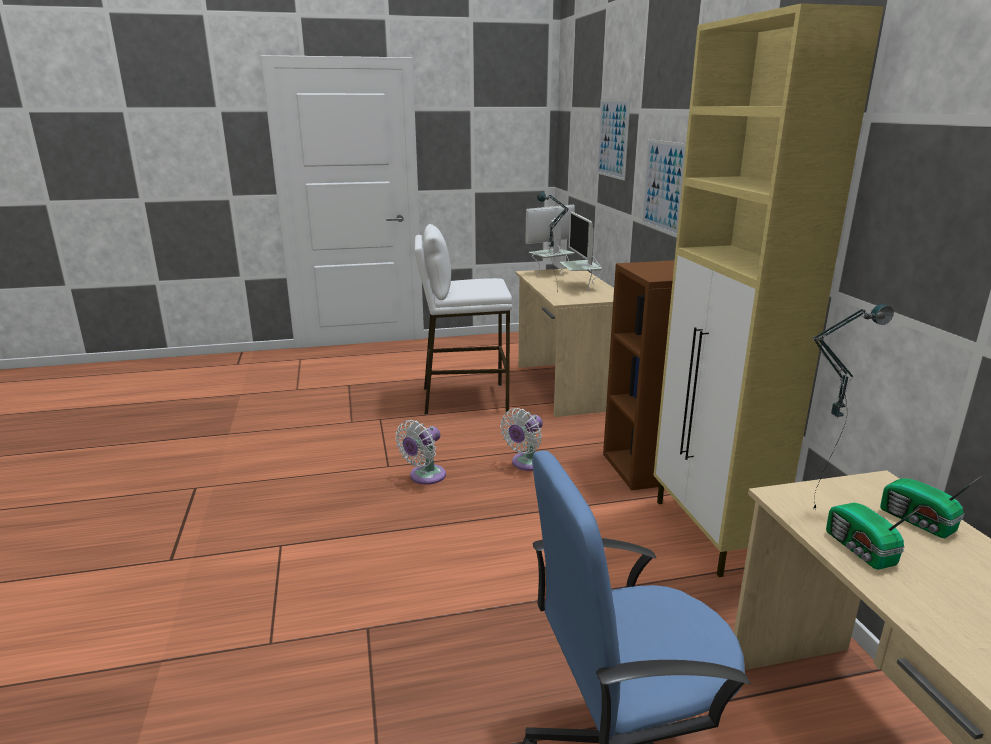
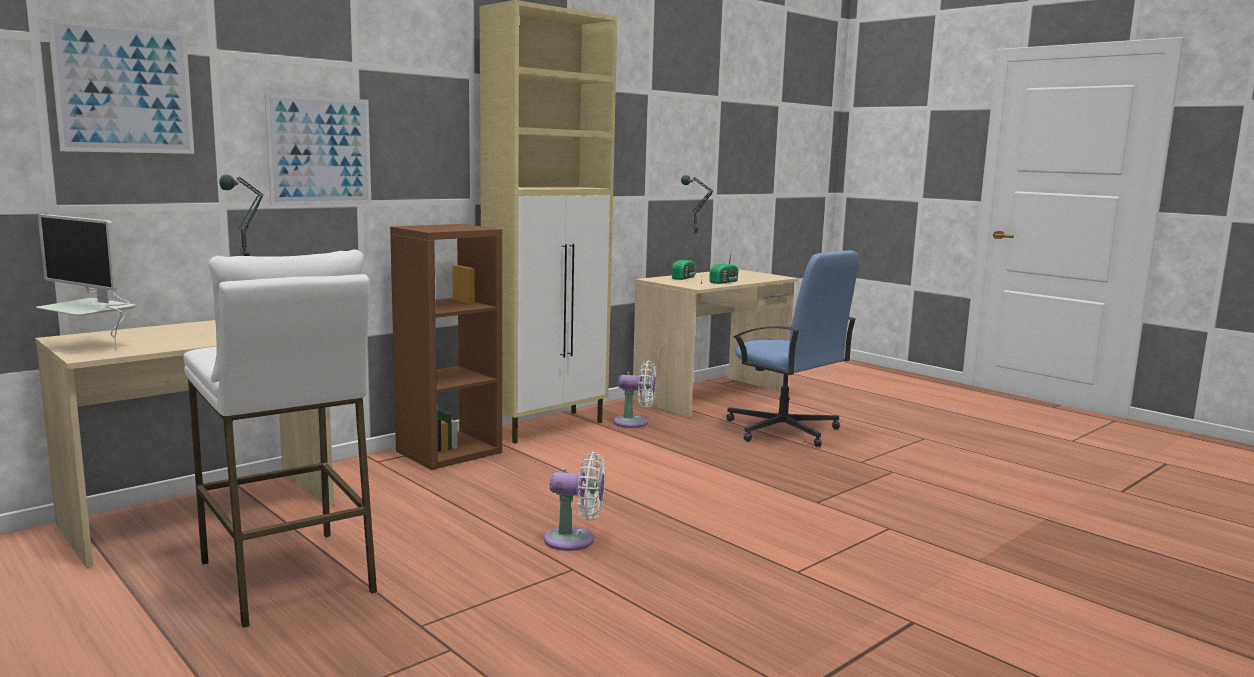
camera: 120 degrees left, 10 degrees down
(526, 463) = (488, 498): white fan -> white fan (635, 423)
(581, 287) = (208, 329): monitor -> none

